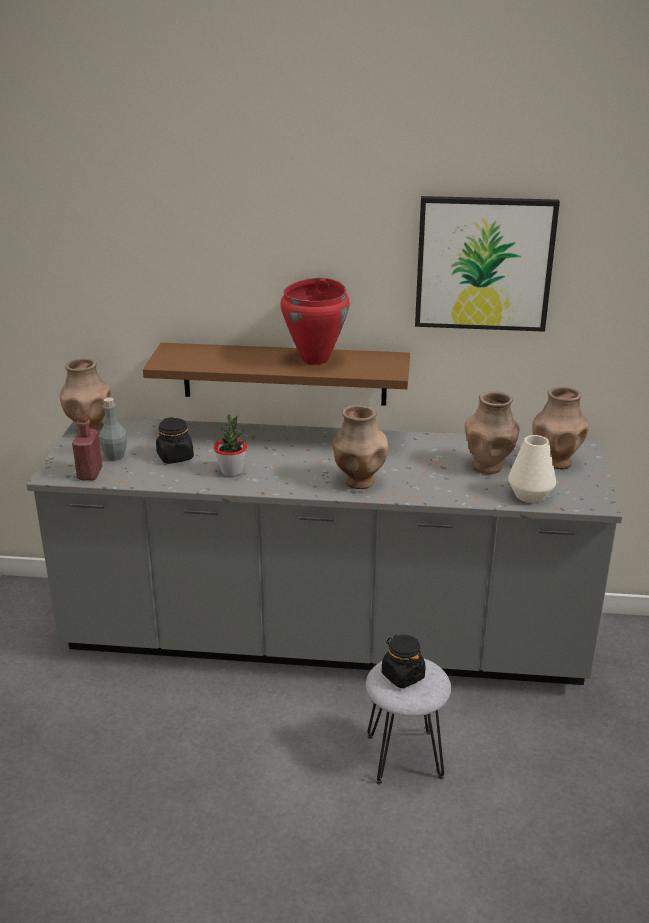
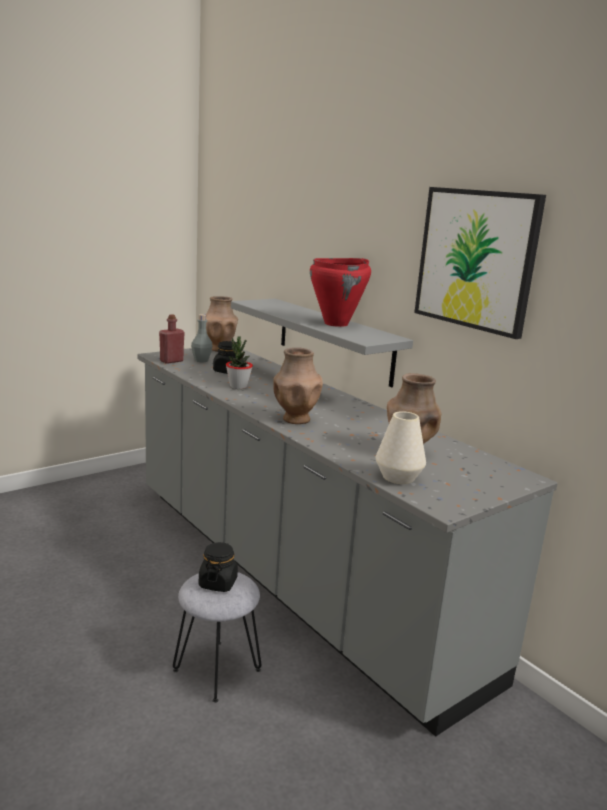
camera: 45 degrees right, 10 degrees down
(284, 374) = (334, 340): brown shelf -> grey shelf
(556, 462) = (476, 474): brown vase -> none

